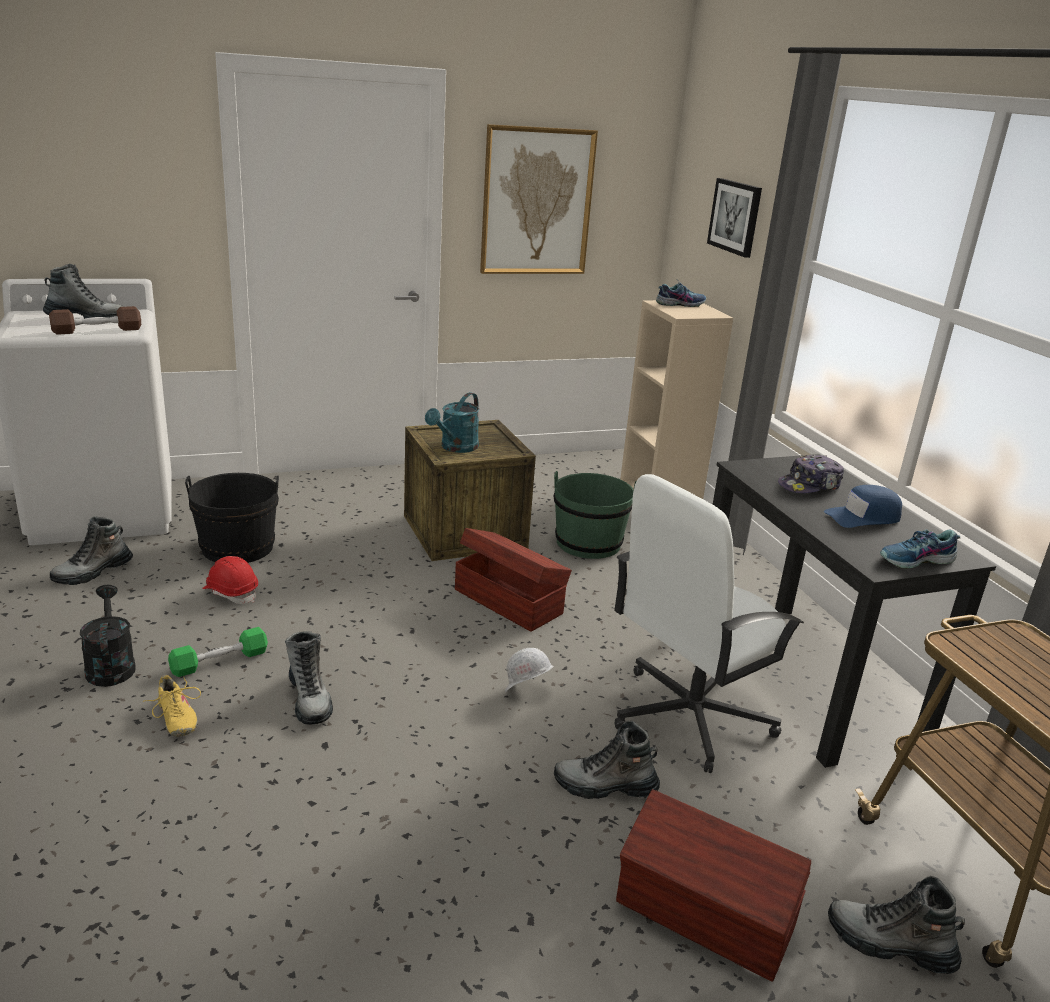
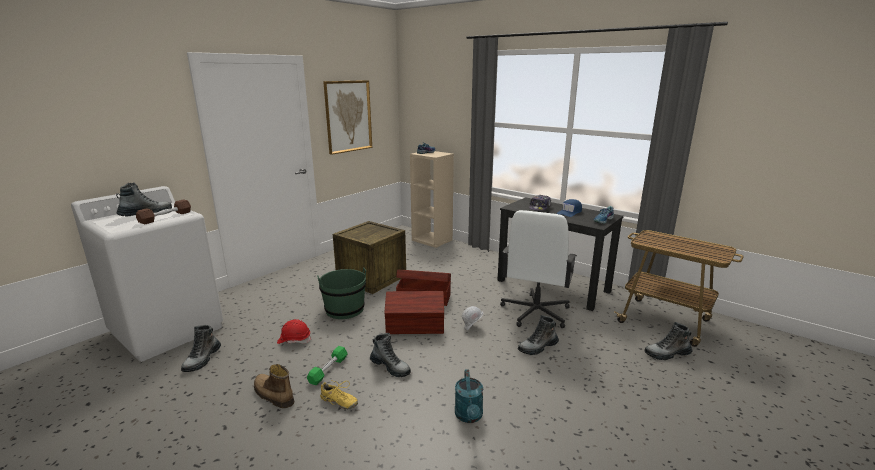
camera: 30 degrees left, 5 degrees down
(110, 665) = (273, 395): black watering can -> boot
(237, 548) = (271, 320): black bucket -> none
(455, 448) = (367, 236): turquoise watering can -> turquoise watering can (469, 416)
(588, 543) = (427, 266): green bucket -> green bucket (344, 309)
(705, 916) = (615, 372): brown storage box -> brown storage box (415, 327)
(735, 217) = (443, 110): picture -> none

